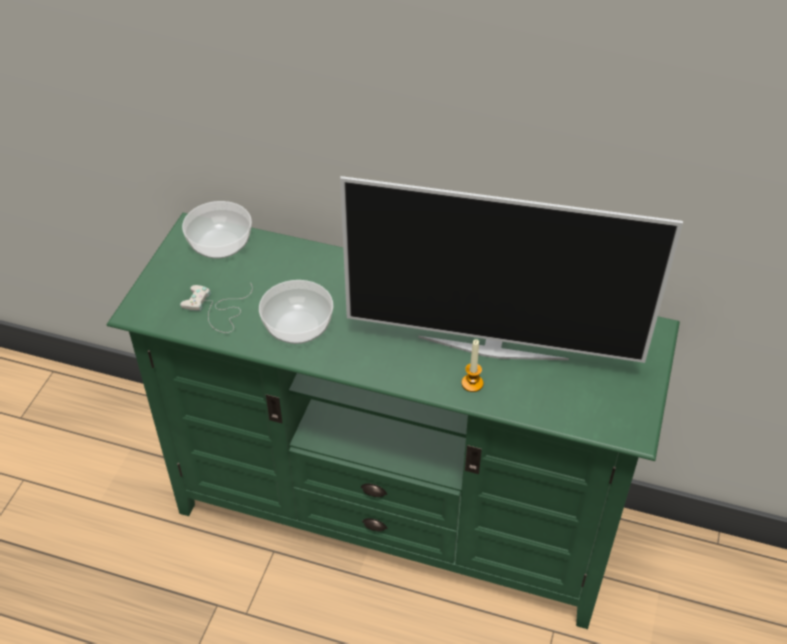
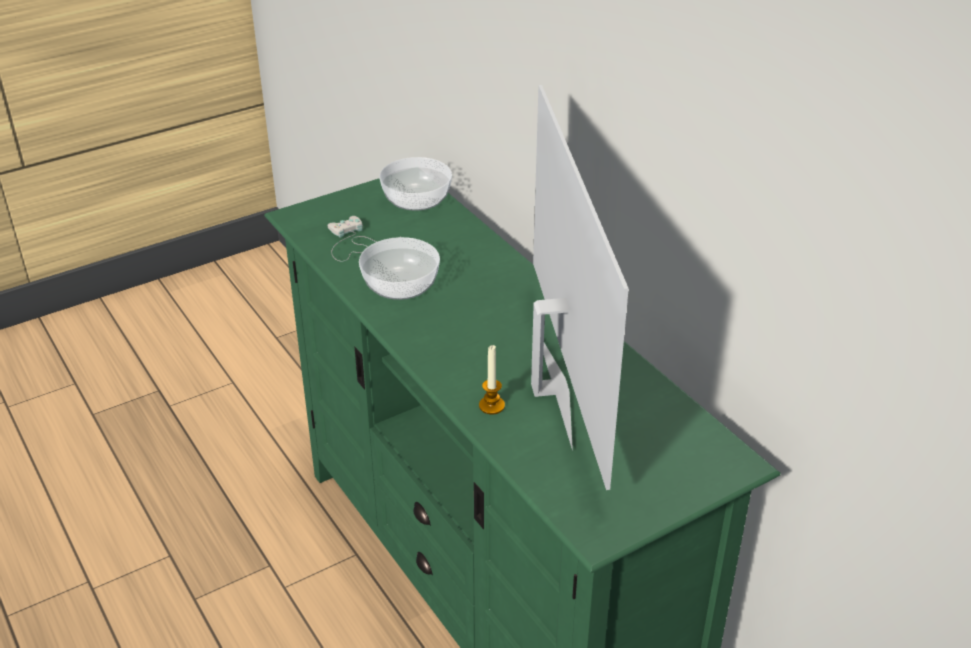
camera: 40 degrees right, 10 degrees down
(493, 346) = (550, 388): television -> television turned 150 degrees counterclockwise

